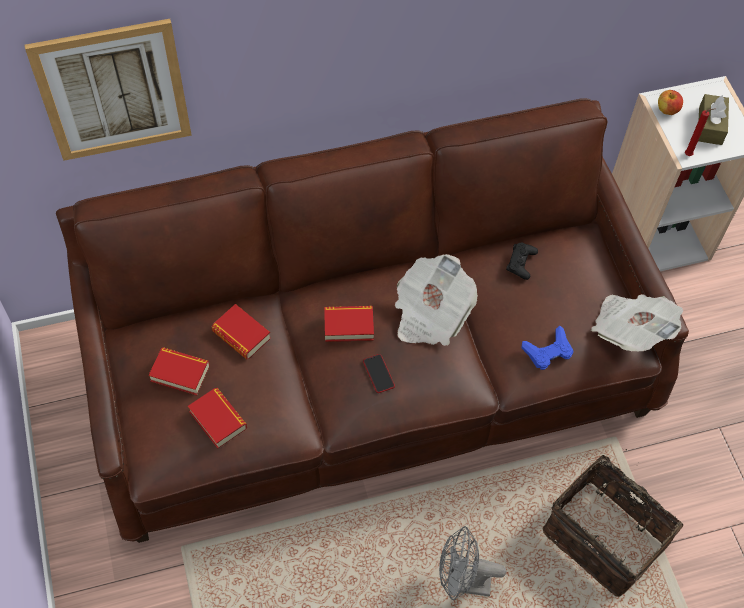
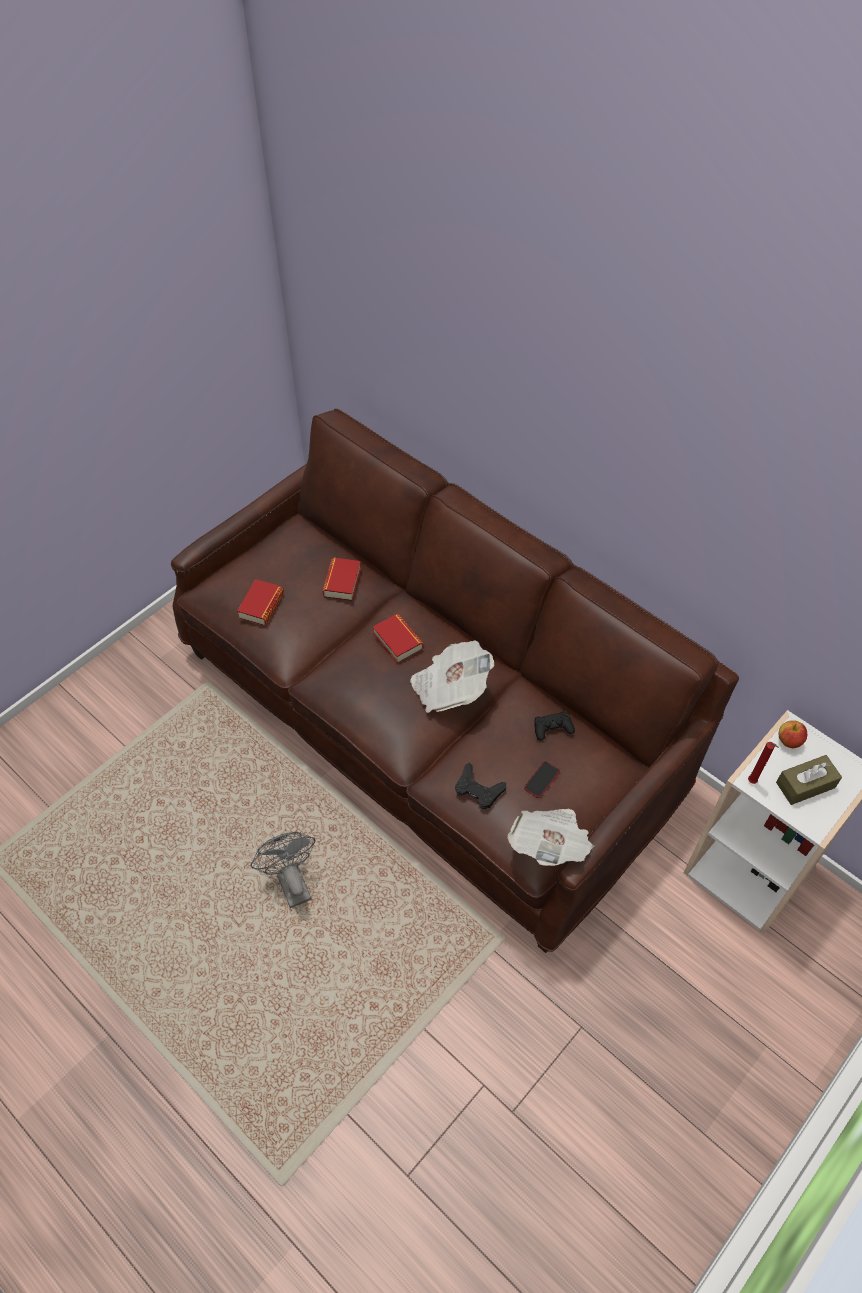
camera: 60 degrees right, 5 degrees down
(113, 91) = (387, 342): picture -> none
(180, 373) = (284, 565): book -> none
(378, 374) = (369, 682): phone -> phone (541, 780)
(548, 351) = (478, 789): blue game controller -> black game controller
(605, 536) = (402, 975): basket -> none

